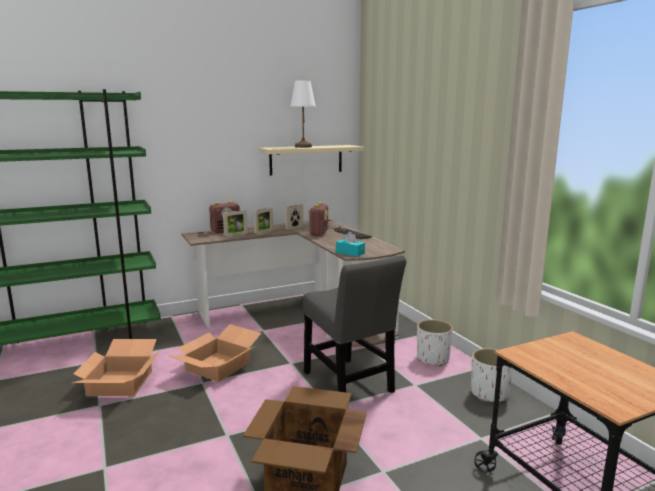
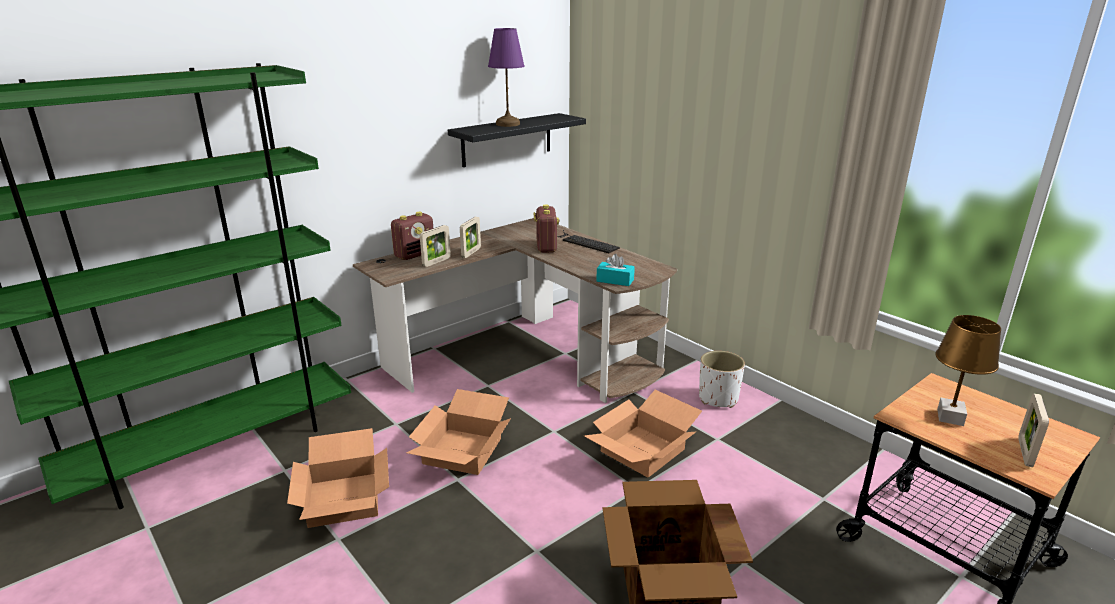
camera: 15 degrees left, 10 degrees up
(294, 228) = (506, 240): picture frame -> picture frame (1025, 452)
(303, 147) = (508, 124): white table lamp -> purple table lamp
(306, 159) = (507, 139): beige shelf -> black shelf
(349, 384) = (643, 451): grey chair -> cardboard box
(489, 394) = (803, 438): white planter -> none
(564, 360) = (950, 417): none -> brown table lamp

